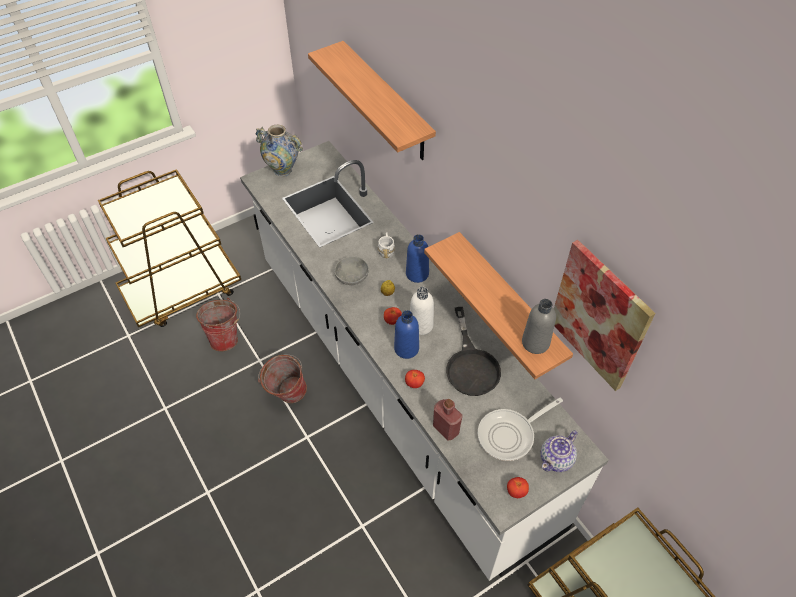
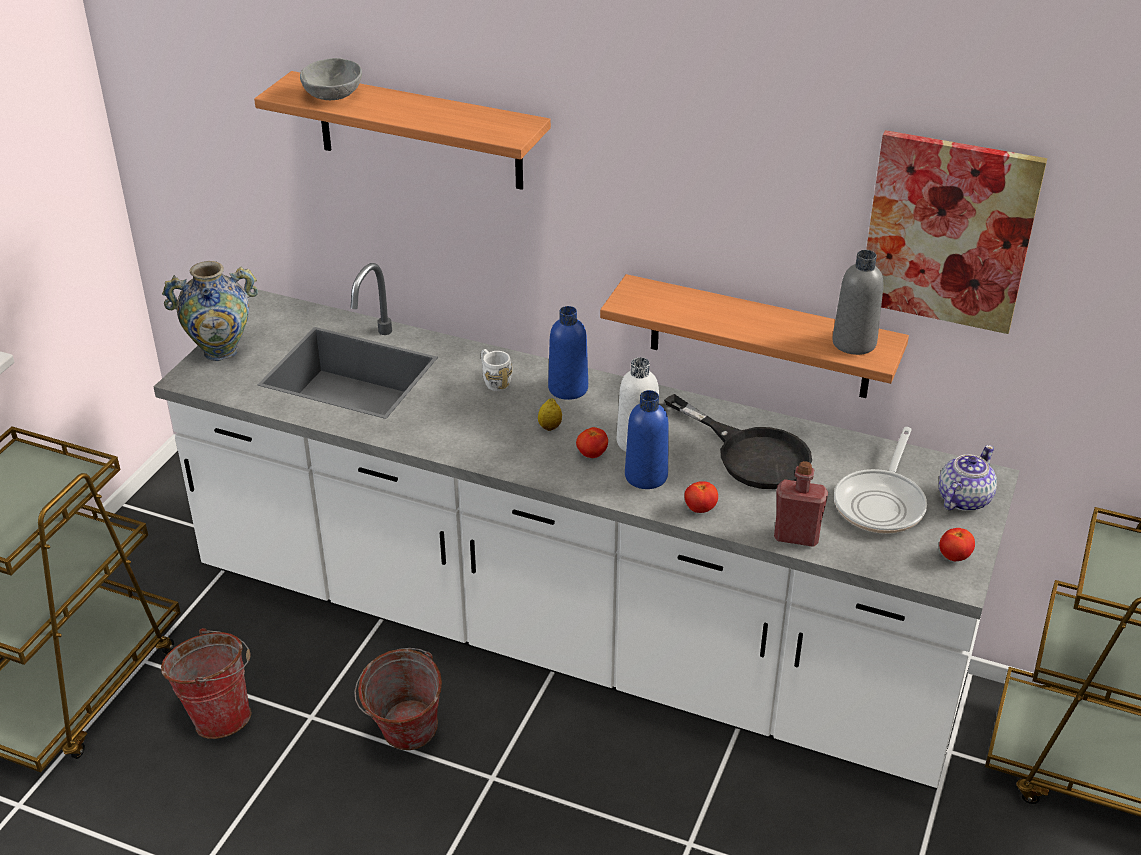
camera: 35 degrees left, 15 degrees down
(352, 278) = (478, 432): grey bowl -> grey bowl (334, 96)
(556, 459) = (963, 499): teapot -> teapot turned 150 degrees counterclockwise

